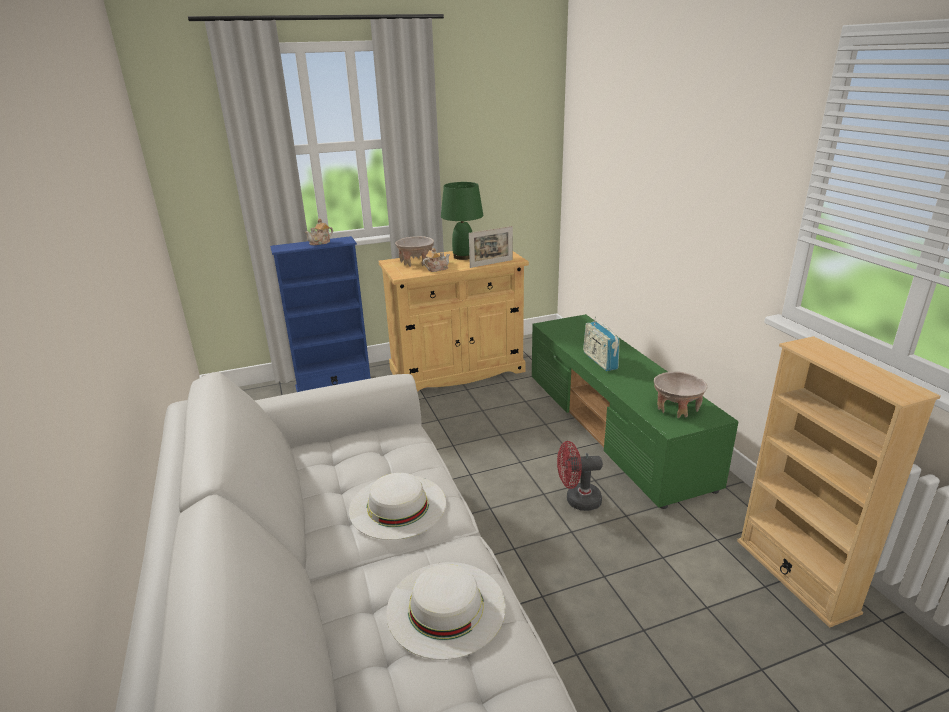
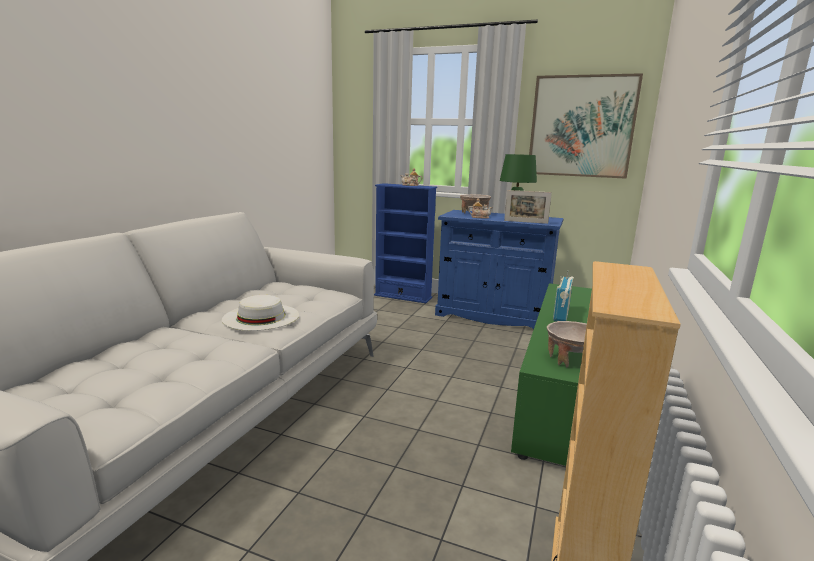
camera: 40 degrees right, 10 degrees down
(446, 607) = (182, 360): white hat -> none
(457, 370) = (493, 315): beige cabinet -> blue cabinet
(499, 139) = (581, 127): none -> picture
(577, 500) = (455, 416): red fan -> none

